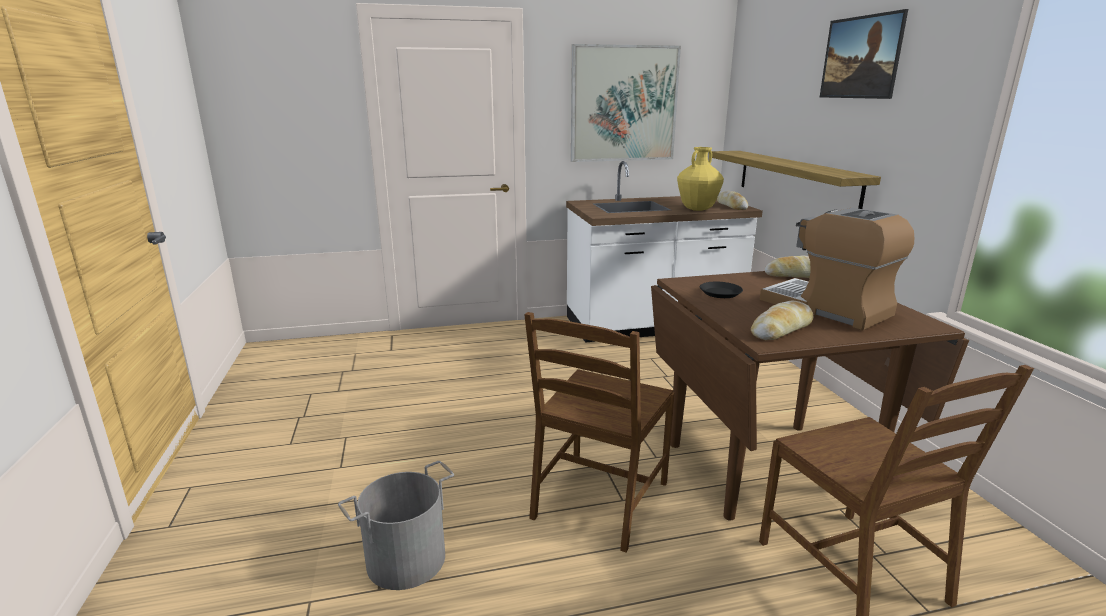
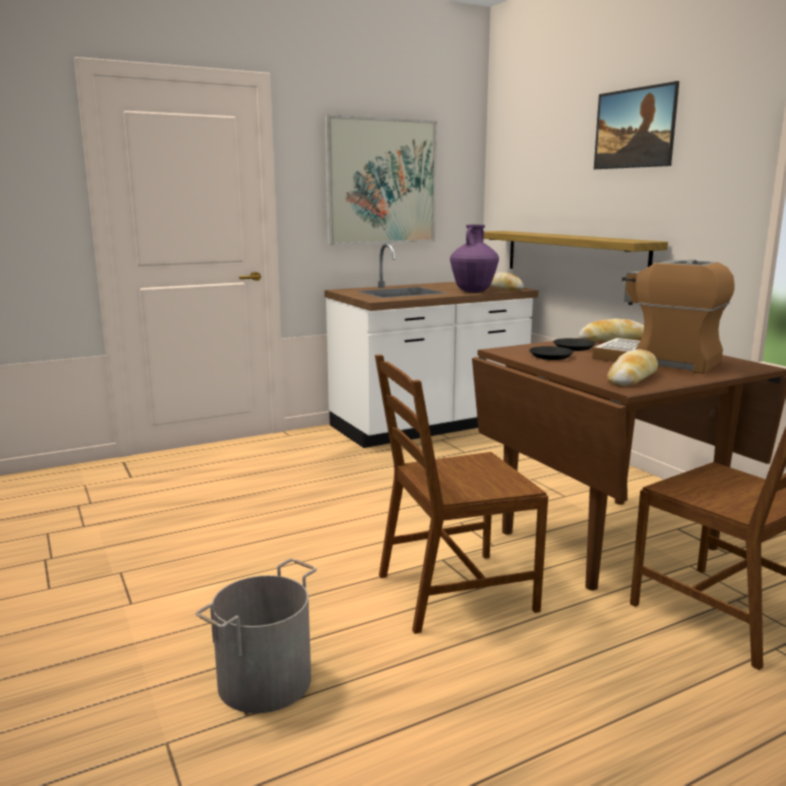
camera: 15 degrees left, 5 degrees down
(599, 500) = (454, 592): brown chair -> brown chair turned 60 degrees clockwise
(697, 209) = (473, 291): yellow vase -> purple vase
(751, 283) = (573, 347): none -> black plate

